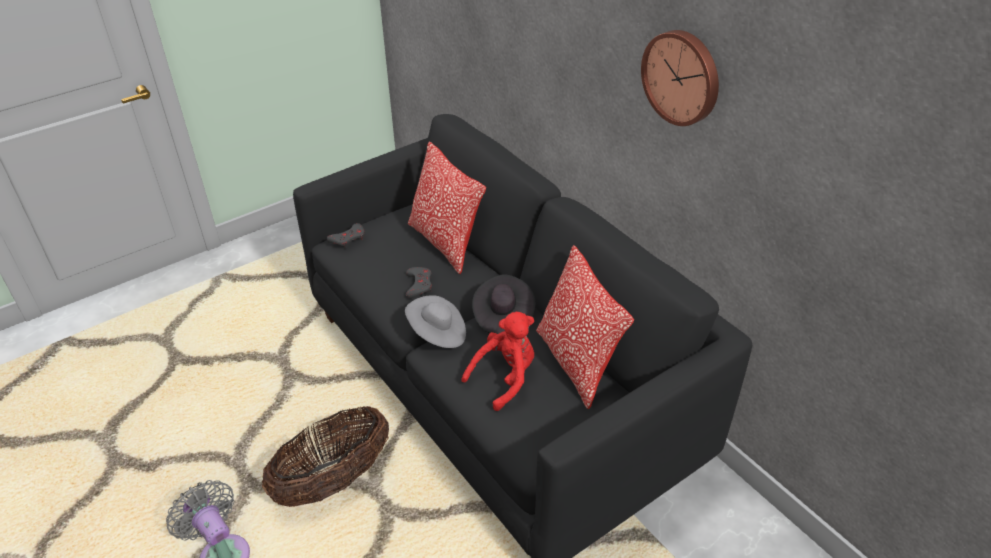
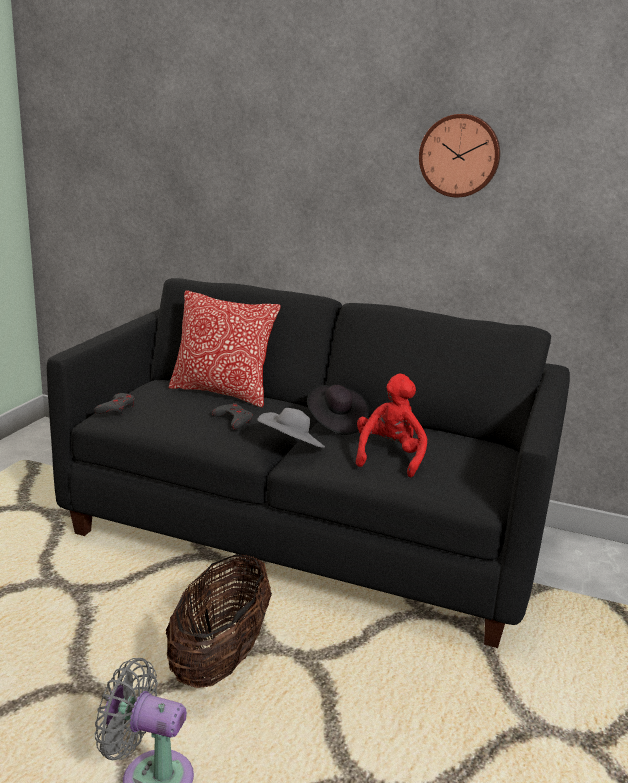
camera: 35 degrees left, 20 degrees down
(576, 363) = (434, 434): pillow -> none

